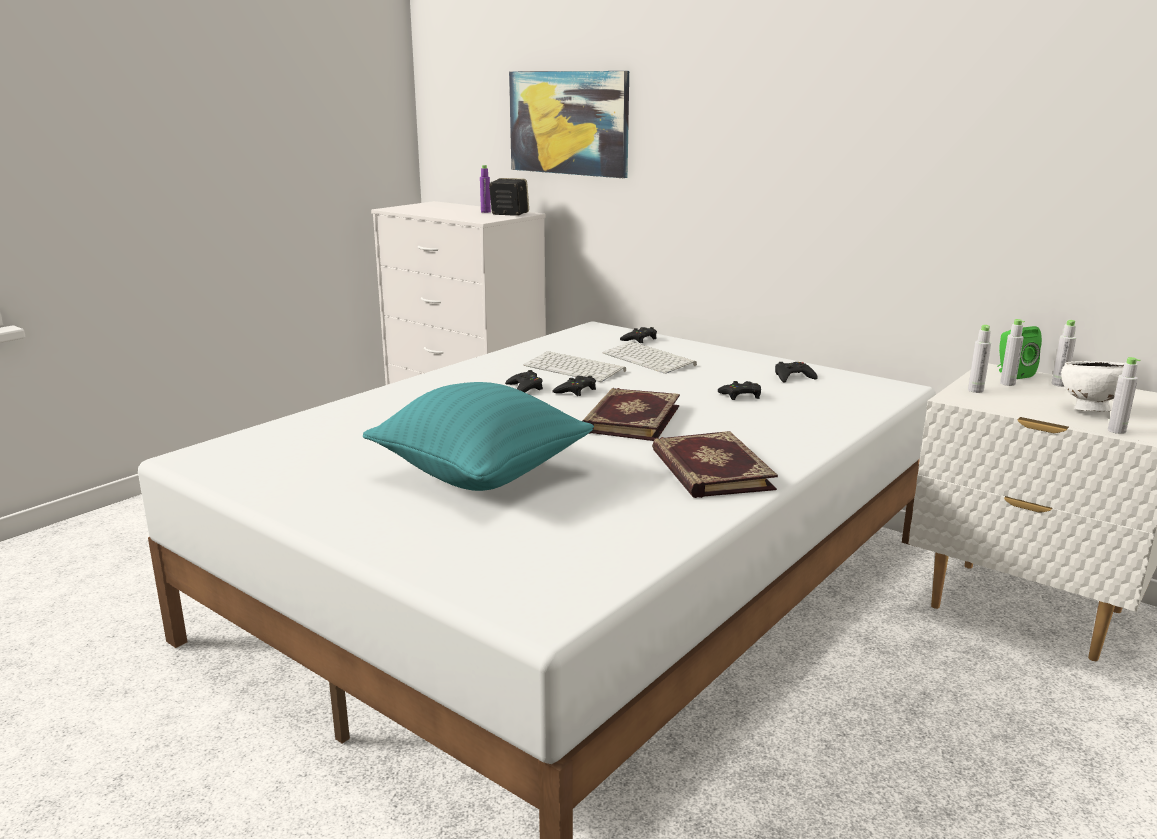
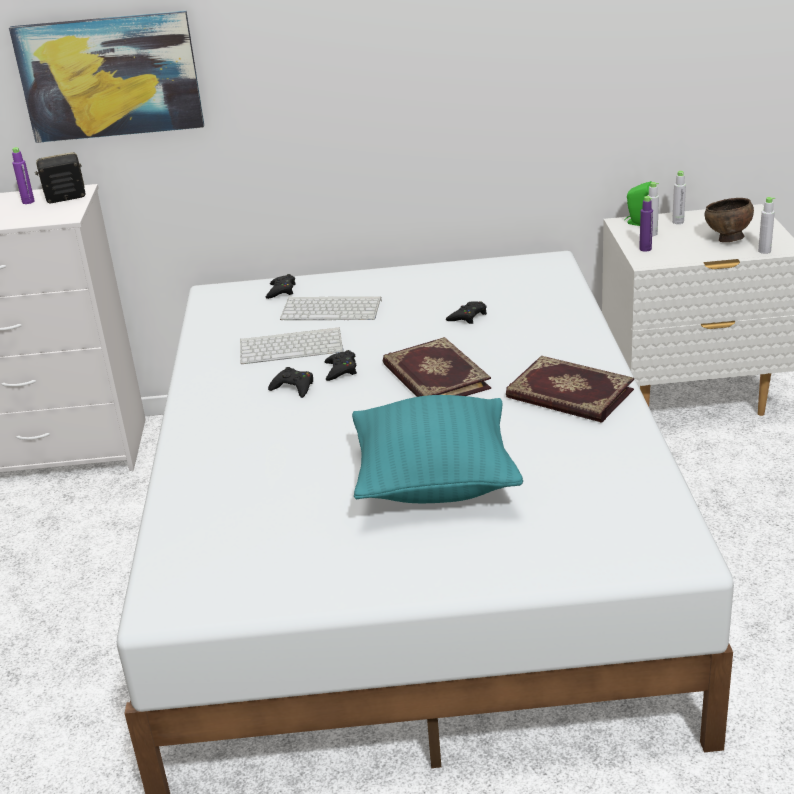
camera: 40 degrees left, 10 degrees up
(793, 377) = (469, 281): black game controller -> none
(975, 390) = (645, 249): grey bottle -> purple bottle
(1088, 411) = (727, 240): white bowl -> brown bowl

